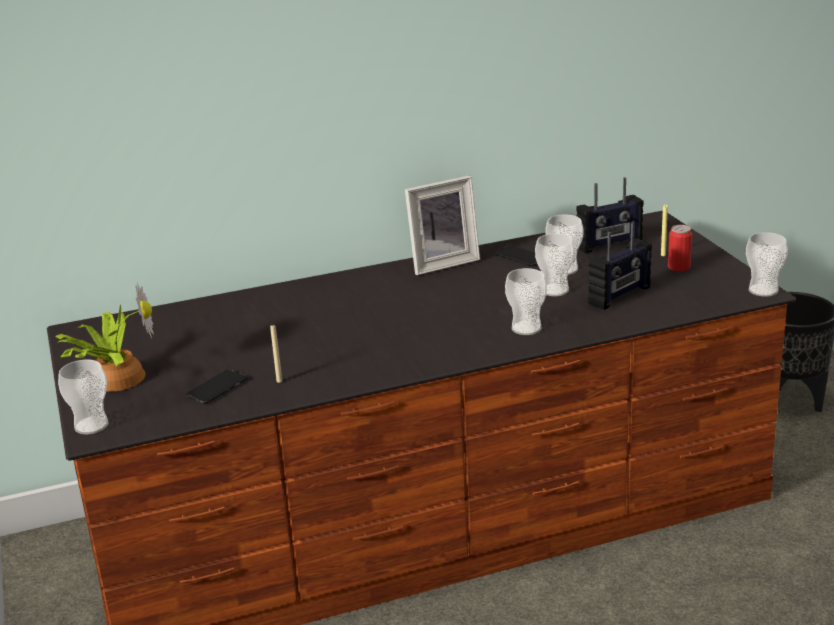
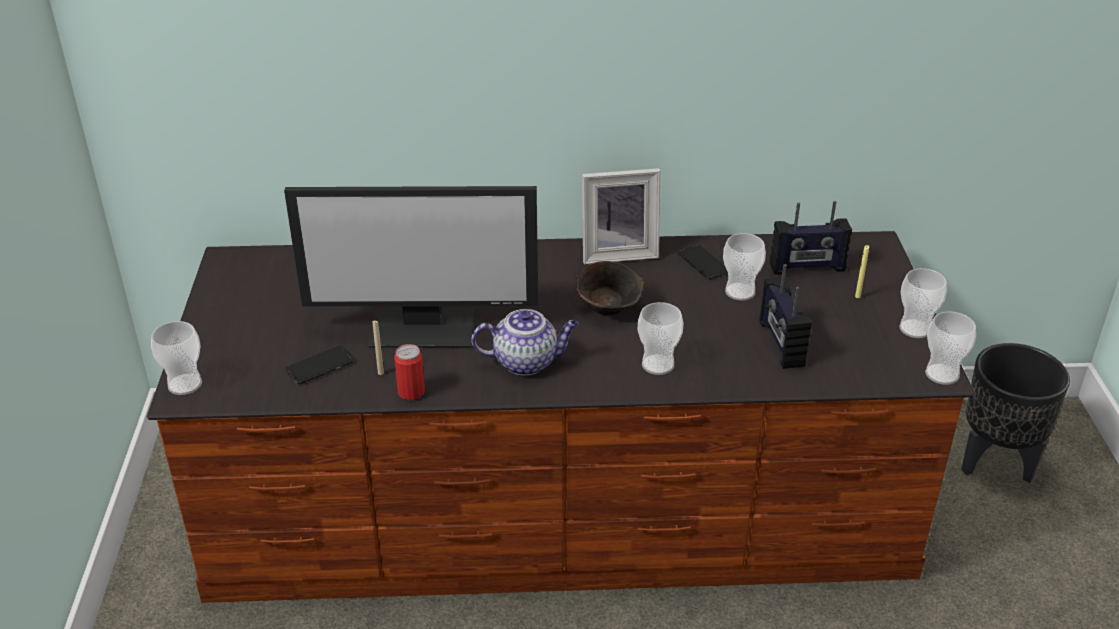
camera: 15 degrees right, 10 degrees up
(115, 377) = (234, 328): potted plant -> none
(299, 342) = (424, 327): none -> monitor
(409, 348) = (527, 361): none -> teapot
(459, 300) = (609, 309): none -> brown bowl
(554, 290) = (714, 319): cup -> cup (915, 329)
(620, 296) = (780, 343): radio -> radio turned 105 degrees clockwise
(679, 267) = (865, 318): can -> can (411, 392)

